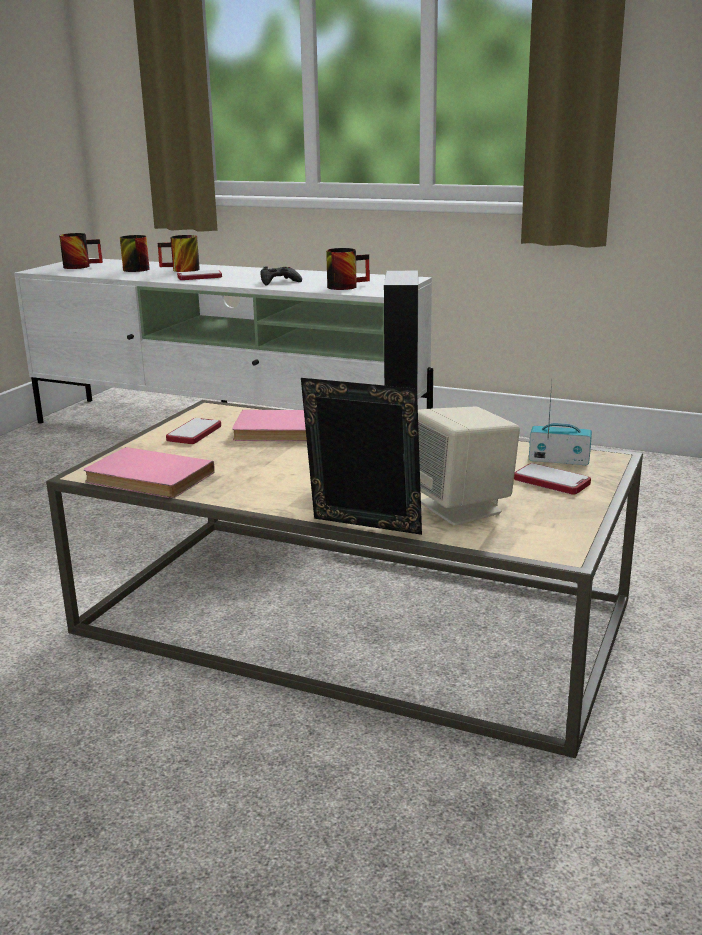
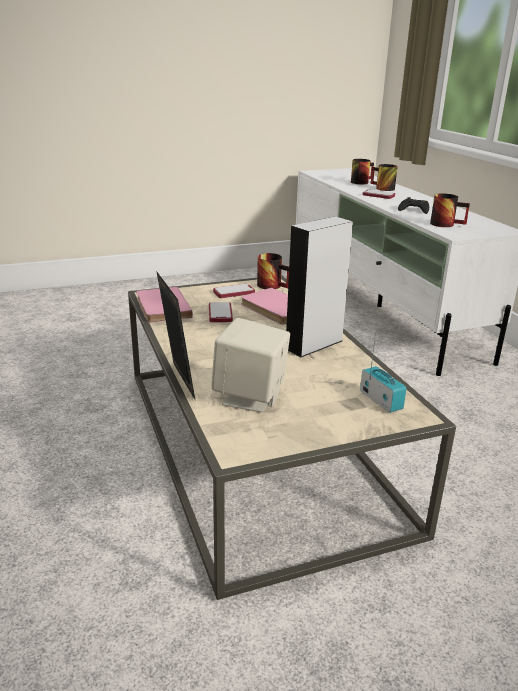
camera: 45 degrees right, 5 degrees up
(81, 266) = (338, 174): mug -> mug (274, 285)
(551, 481) = (340, 410): phone -> phone (220, 313)

